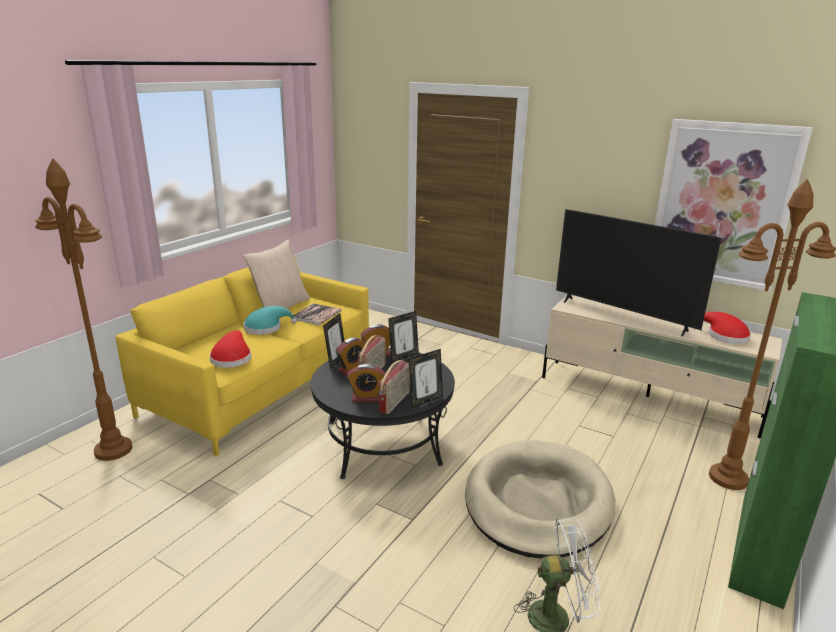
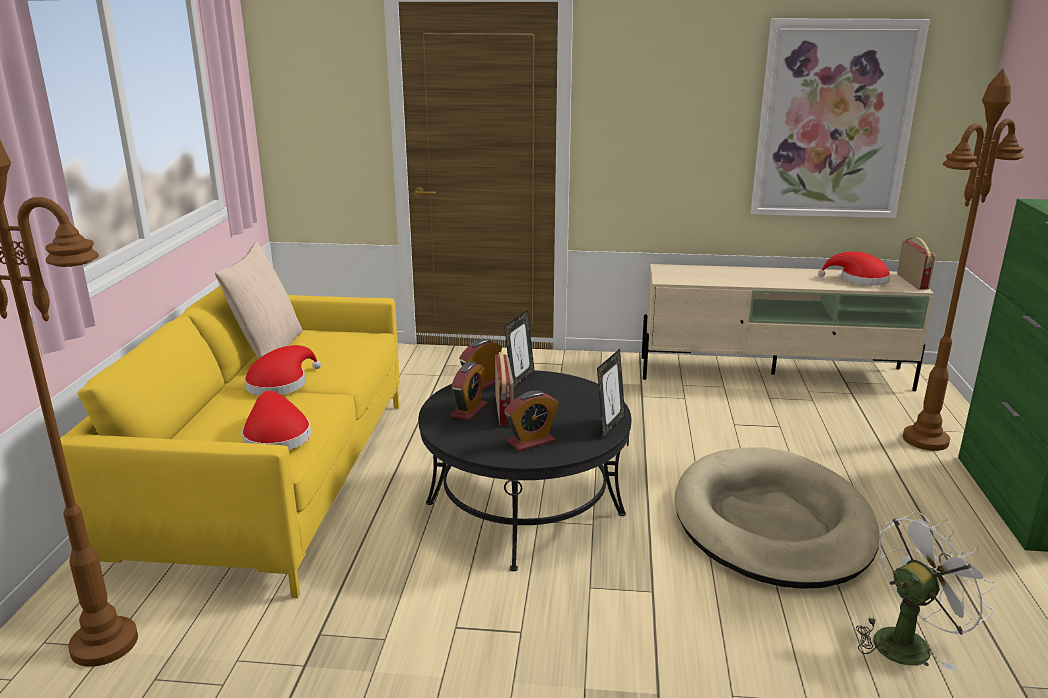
camera: 25 degrees left, 0 degrees up
(266, 328) = (280, 383): turquoise hat -> red hat
(316, 315) = (339, 351): book -> none
(336, 361) = (434, 406): picture frame -> none
(395, 402) = (575, 438): radio -> radio (913, 281)
(623, 316) = (738, 277): television -> none

